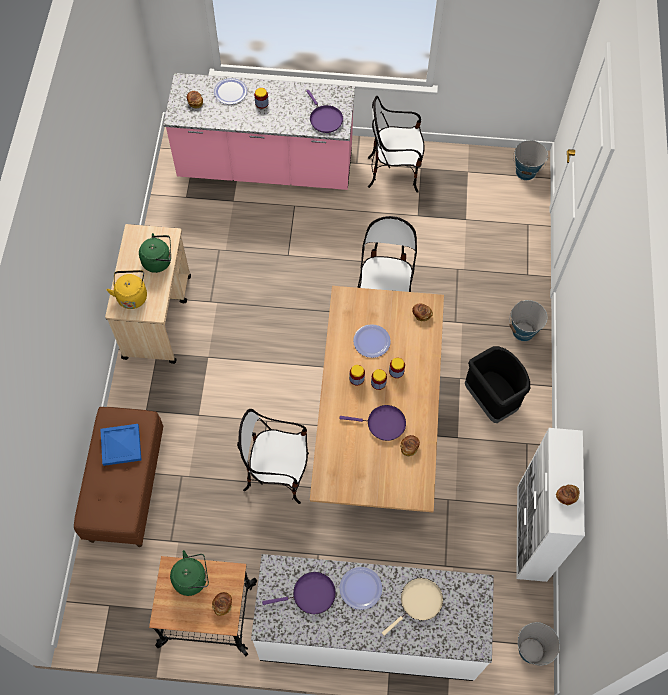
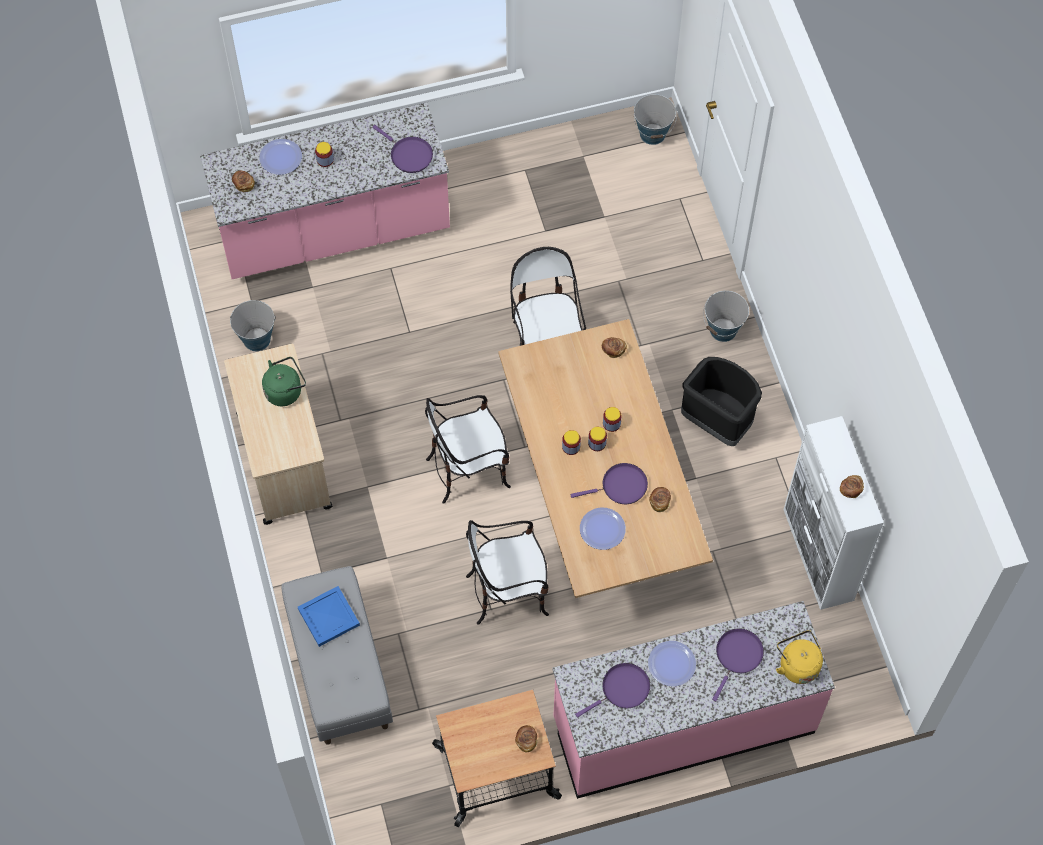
camera: 20 degrees left, 0 degrees up
(126, 486) = (339, 668): brown bench -> grey bench
(132, 295) = (272, 441): yellow kettle -> yellow kettle (797, 664)
(192, 579) = (481, 726): green kettle -> none
(369, 632) = (683, 725): white counter -> pink counter
(371, 341) = (570, 399): plate -> plate (602, 529)
(394, 172) = (495, 186): chair -> chair (468, 469)
(419, 602) = (738, 656): beige frying pan -> purple frying pan
(531, 650) = (864, 678): bucket -> bucket (256, 339)

